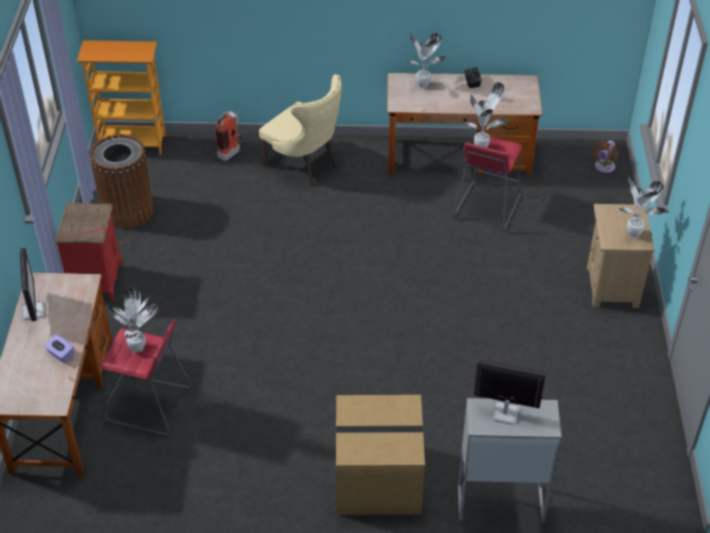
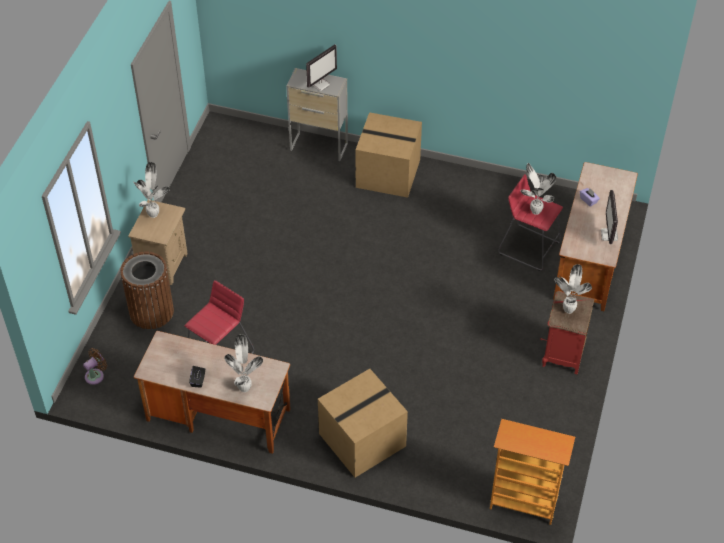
camera: 165 degrees left, 5 degrees up
(128, 211) = (533, 421): brown trash can -> brown trash can (151, 311)
(232, 152) = (427, 471): fire extinguisher -> none
(304, 165) = (362, 438): beige chair -> cardboard box
(482, 146) = (220, 326): potted plant -> potted plant (567, 310)
(504, 413) = (320, 84): monitor -> monitor turned 75 degrees counterclockwise

